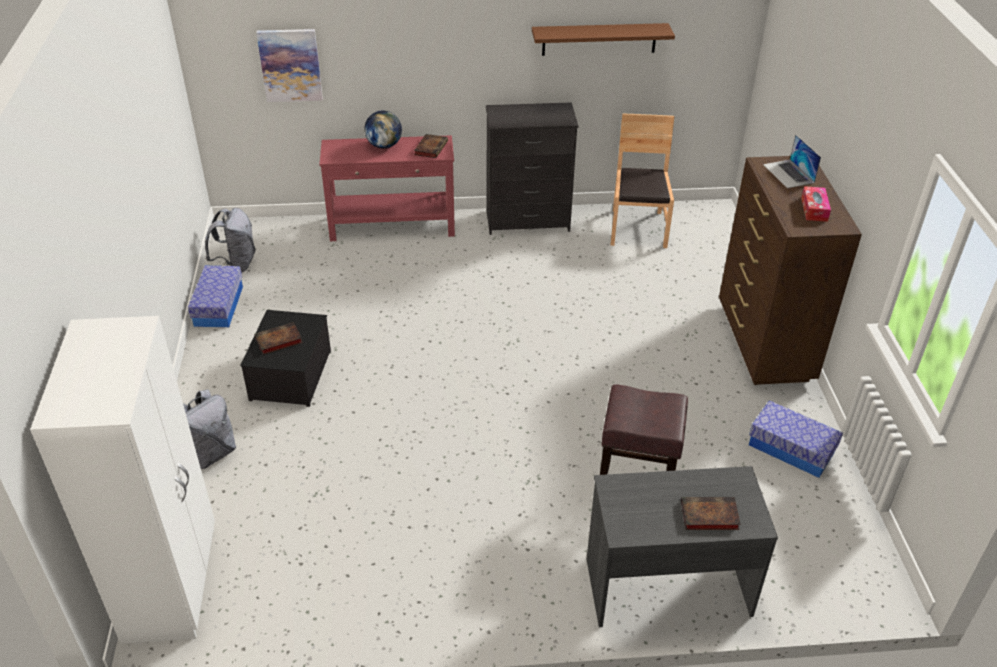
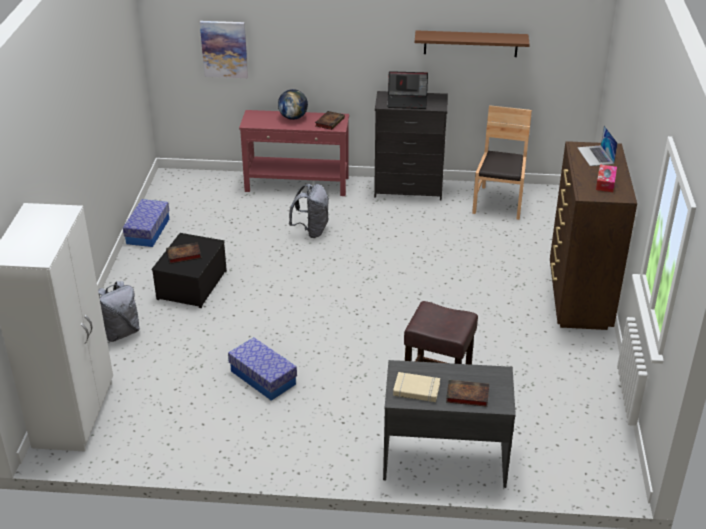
camera: 10 degrees right, 5 degrees down
(236, 264) = (168, 202): grey backpack -> grey backpack (311, 231)
(527, 116) = (408, 101): none -> laptop
(642, 516) = (416, 390): none -> beige book
(791, 449) = (575, 376): storage box -> storage box (263, 377)

